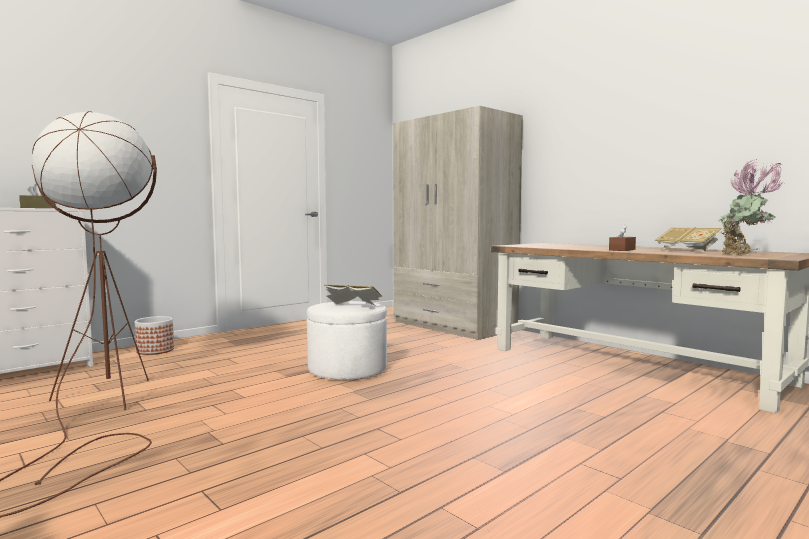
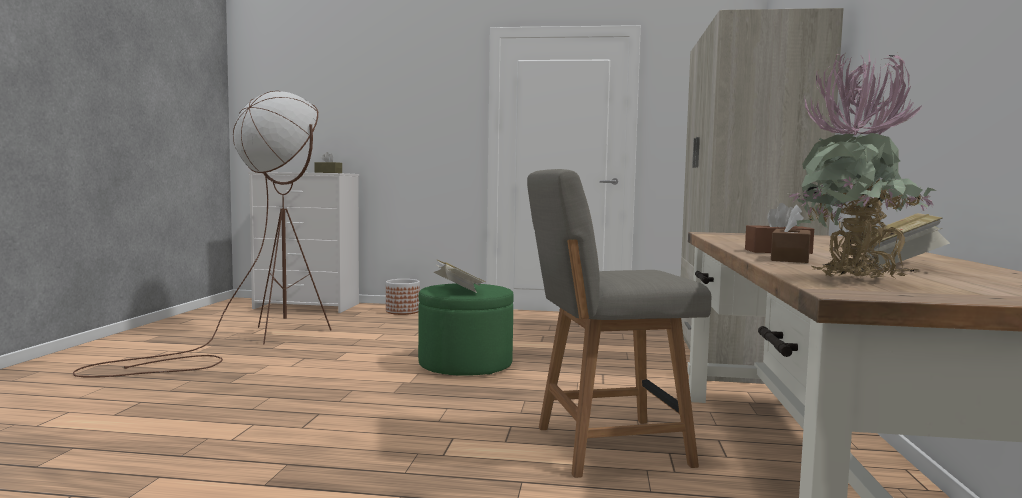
camera: 50 degrees right, 0 degrees up
(347, 369) = (465, 365): white ottoman -> green ottoman
(546, 381) = (606, 446): none -> grey chair
(656, 251) = (790, 258): none -> brown tissue box

